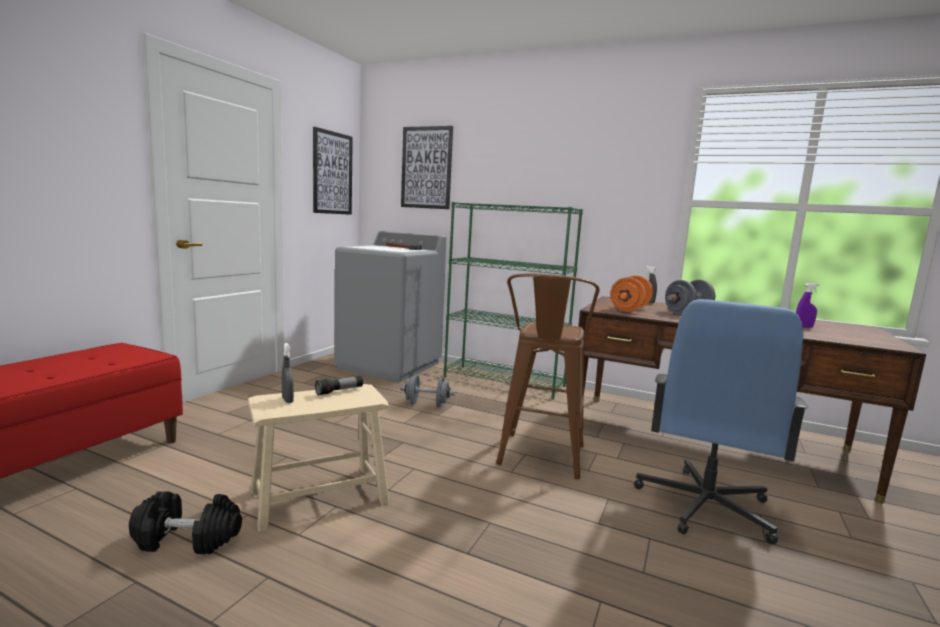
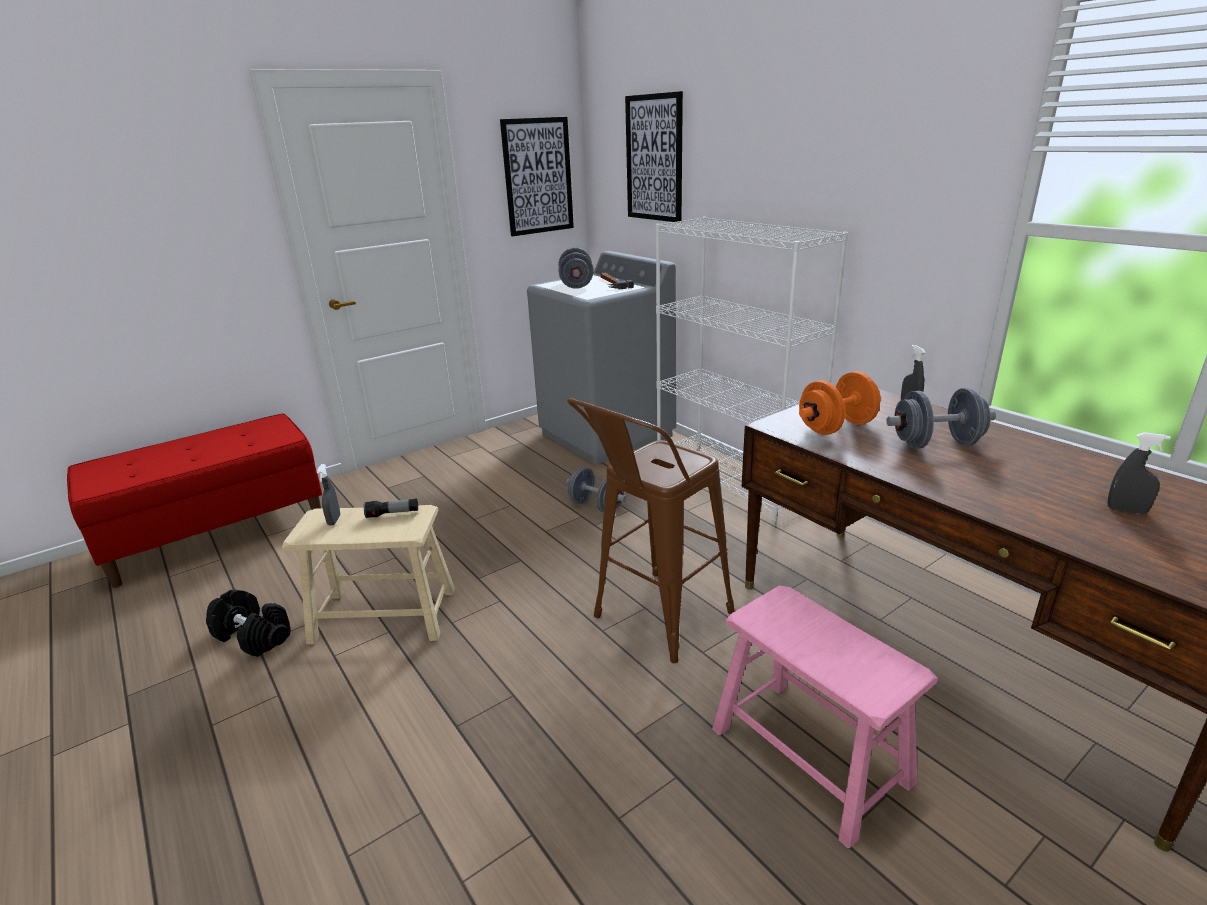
camera: 30 degrees right, 15 degrees up
(375, 247) = (576, 285): none -> grey dumbbell
(504, 381) = (733, 480): green bookcase -> white bookcase
(704, 506) = (809, 755): blue office chair -> pink stool
(803, 327) = (1126, 510): purple spray bottle -> grey spray bottle

